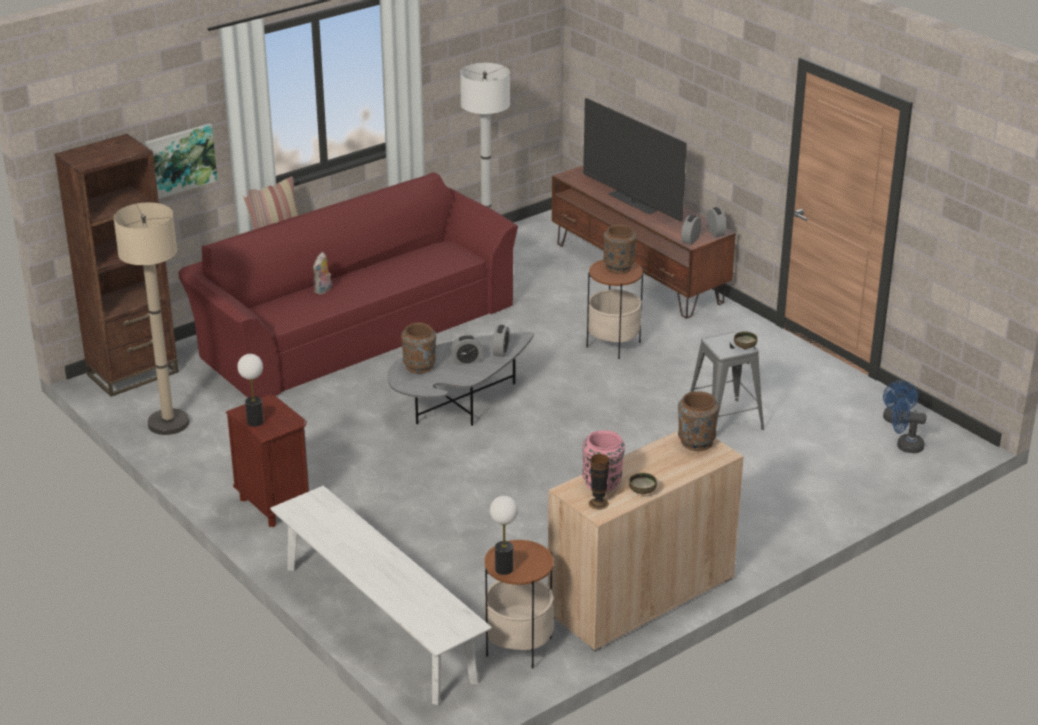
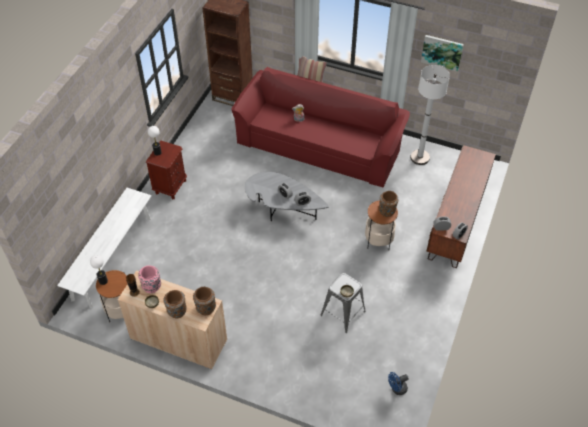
camera: 60 degrees right, 20 degrees up
(168, 423) = (205, 126): beige floor lamp -> none
(180, 160) = (275, 25): picture -> picture (442, 52)
(419, 367) = (268, 181): brown vase -> brown vase (177, 311)
(632, 203) = (461, 188): television -> none
(905, 446) = (374, 402): blue fan -> none

